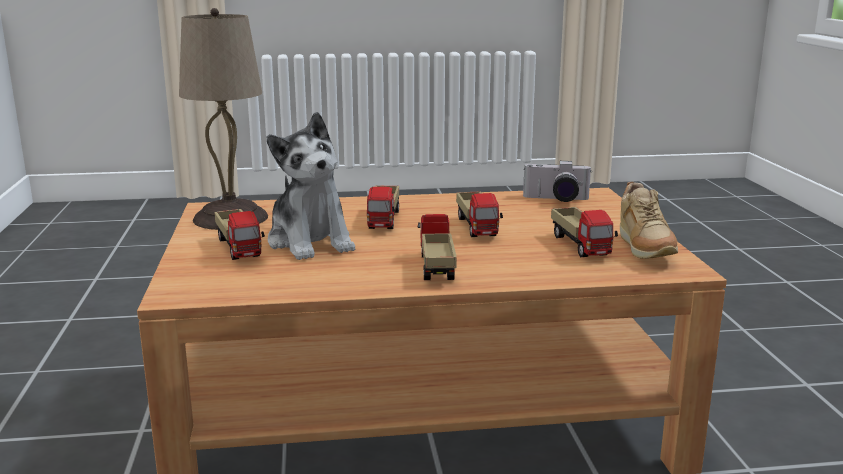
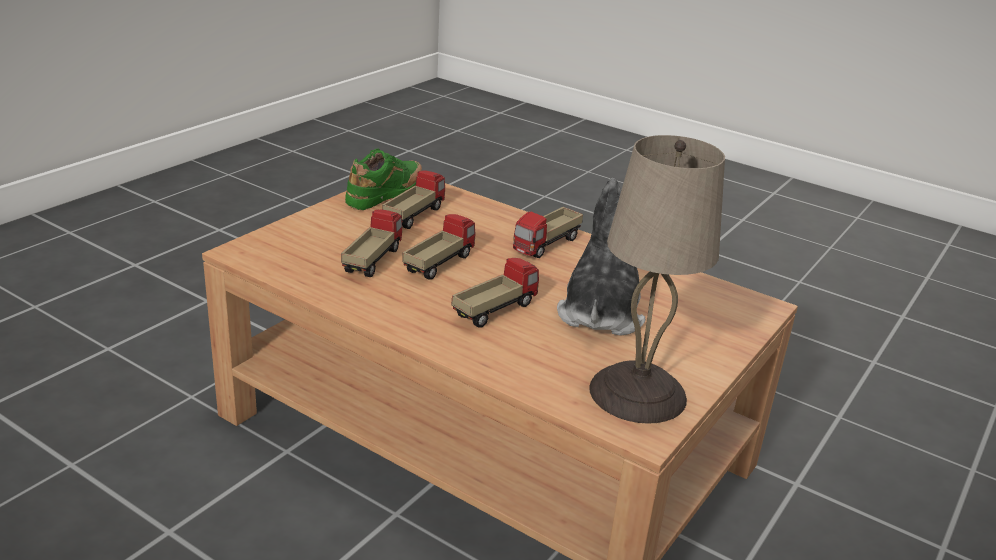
camera: 140 degrees left, 10 degrees up
(240, 249) = (671, 335): toy truck -> toy truck (372, 260)
(556, 199) = (294, 261): camera -> none
(644, 250) = (386, 196): beige shoe -> green shoe

